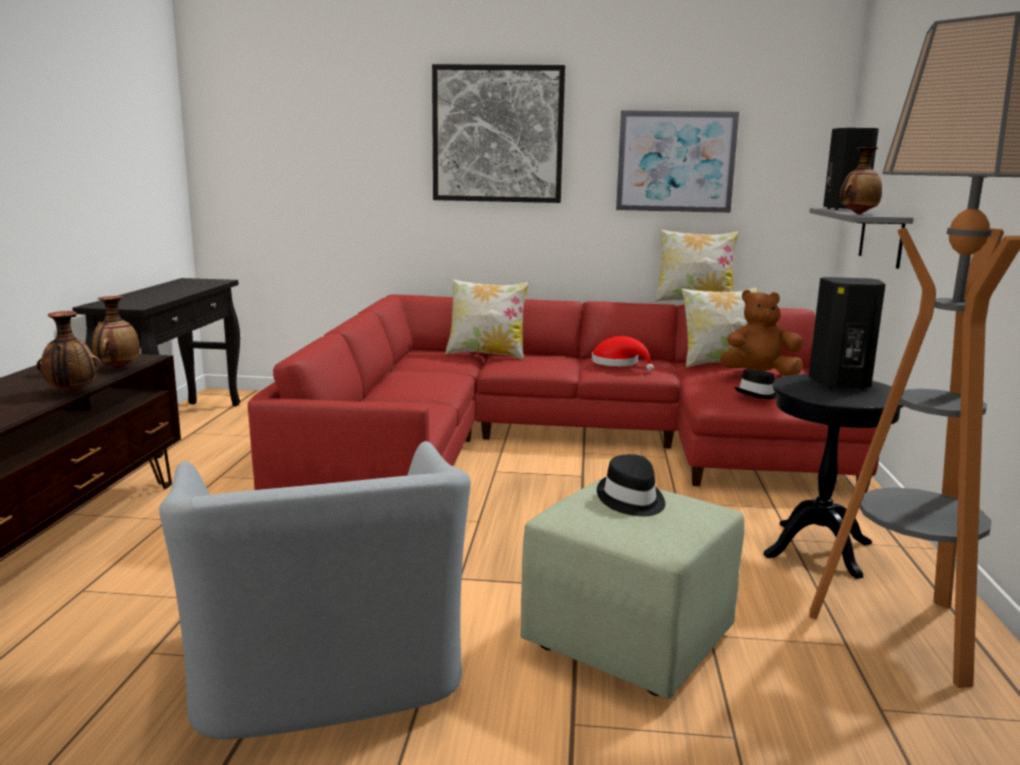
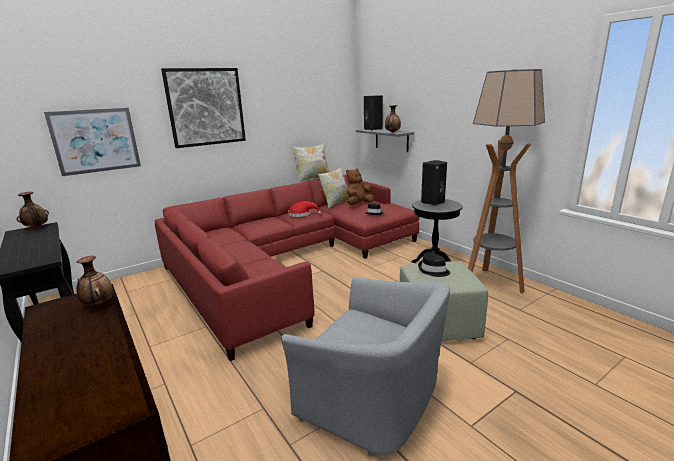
camera: 40 degrees left, 5 degrees up
(72, 391) = (114, 330): vase -> vase (37, 227)
(486, 354) = (236, 226): pillow -> none
(675, 162) = (293, 114): picture -> picture (95, 141)

